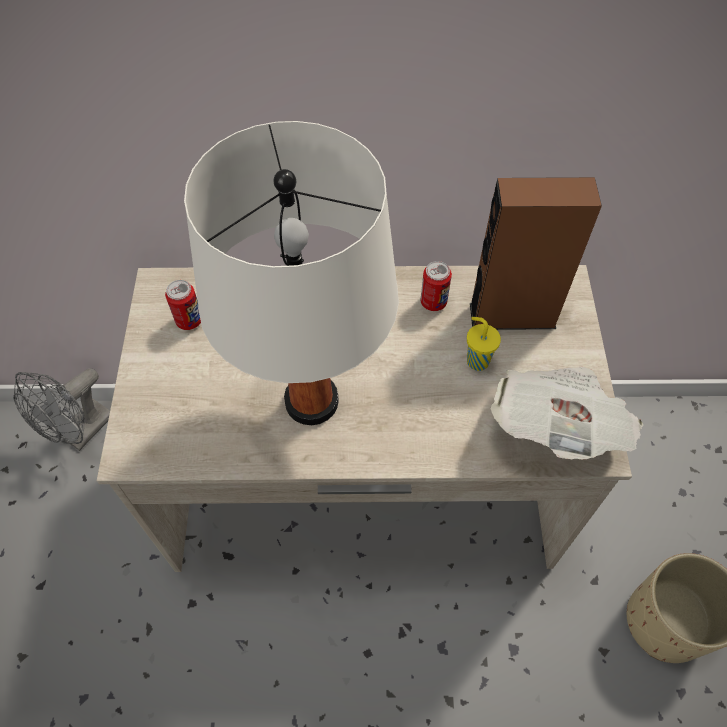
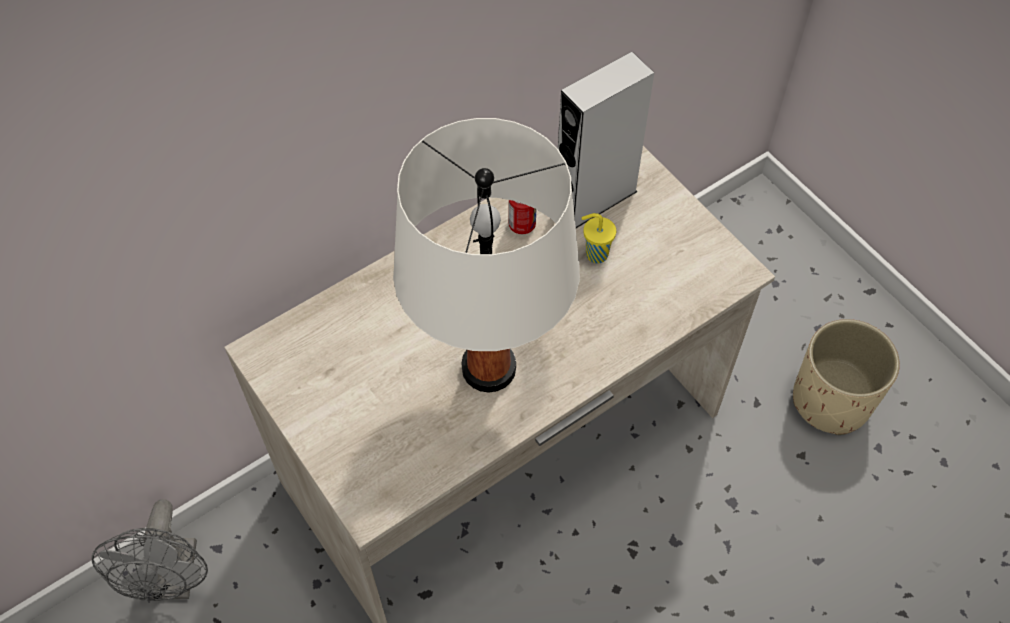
camera: 35 degrees left, 0 degrees up
(189, 320) = (319, 365): can -> none
(512, 315) = (594, 200): brown speaker -> grey speaker
(557, 425) = (694, 270): newspaper -> none

